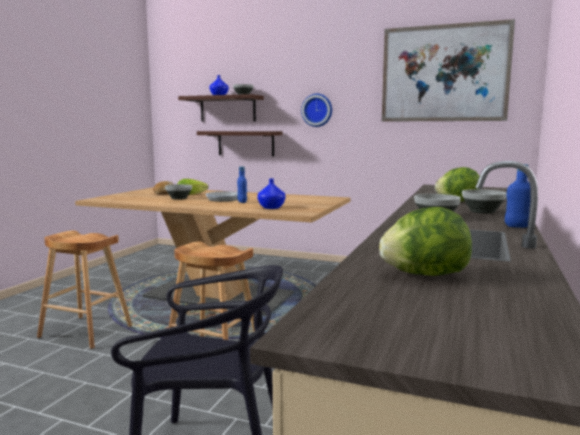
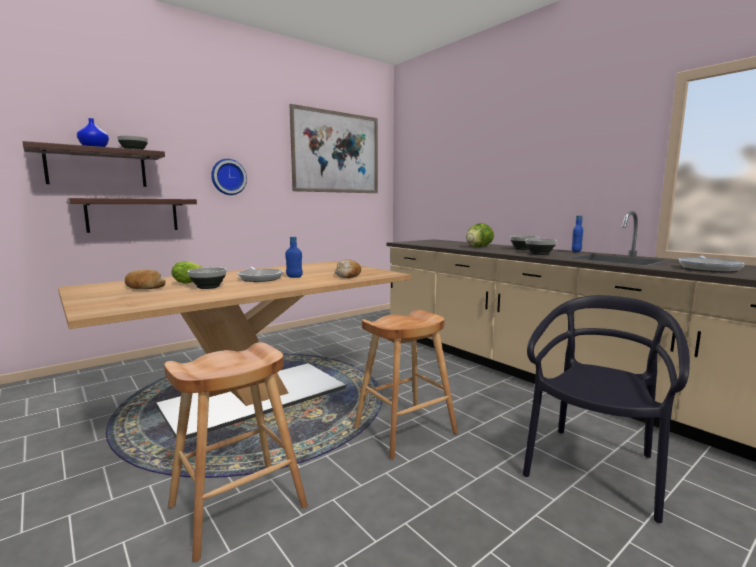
camera: 60 degrees left, 0 degrees up
(271, 208) = (347, 275): blue vase -> bread
(424, 275) = (708, 268): lettuce -> frying pan

